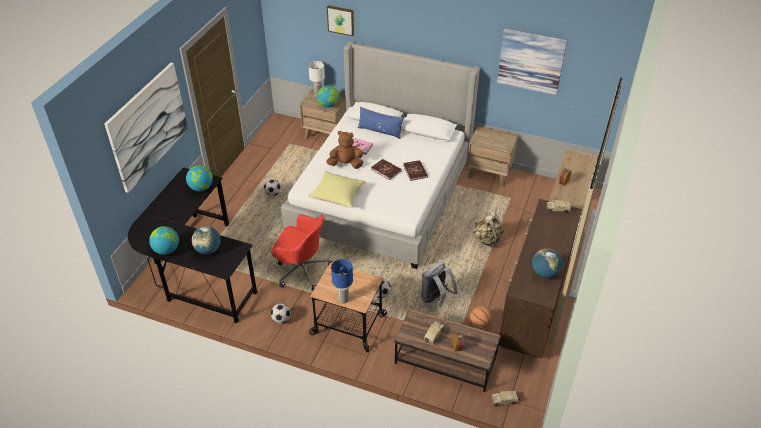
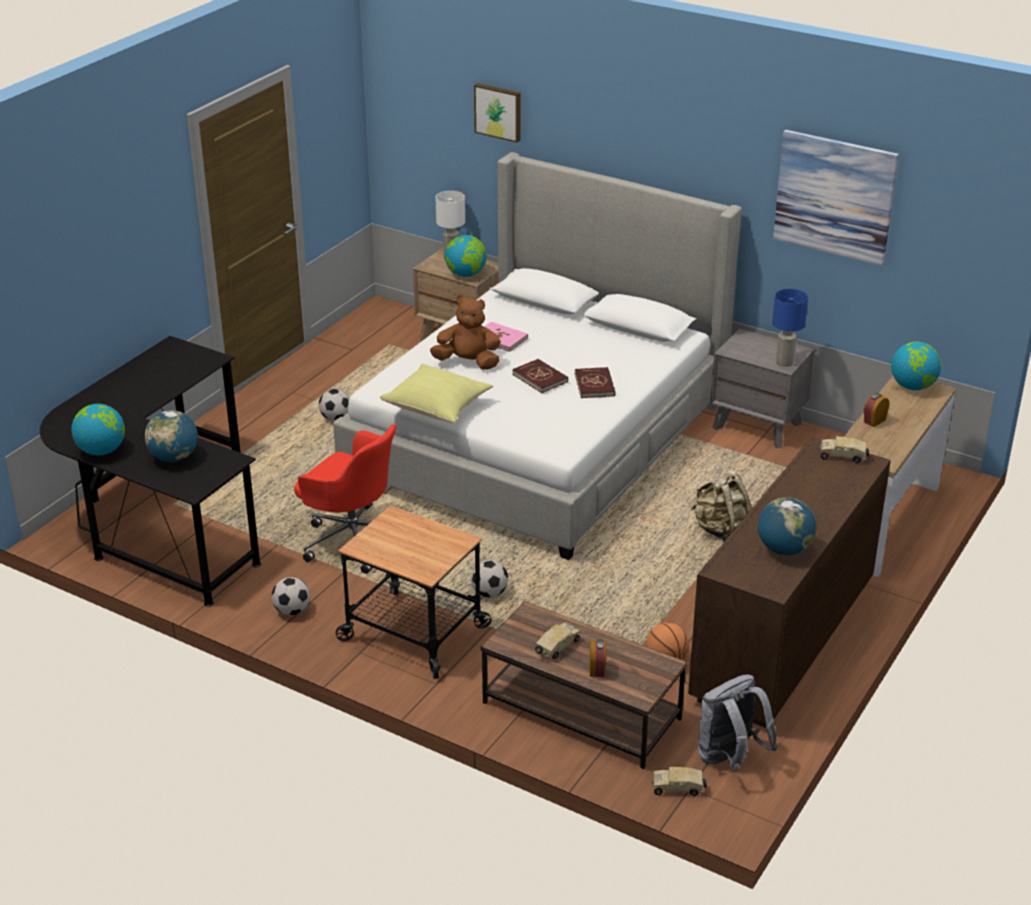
camera: 10 degrees right, 10 degrees down
(148, 126) = (108, 236): picture -> none
(201, 188) = (192, 368): globe -> globe (913, 386)
(343, 299) = (397, 562): blue table lamp -> blue table lamp (784, 363)
(380, 131) = (548, 319): blue pillow -> none
(436, 299) = (592, 611): grey backpack -> grey backpack (730, 759)
(489, 173) = (757, 425): brown nightstand -> grey nightstand

